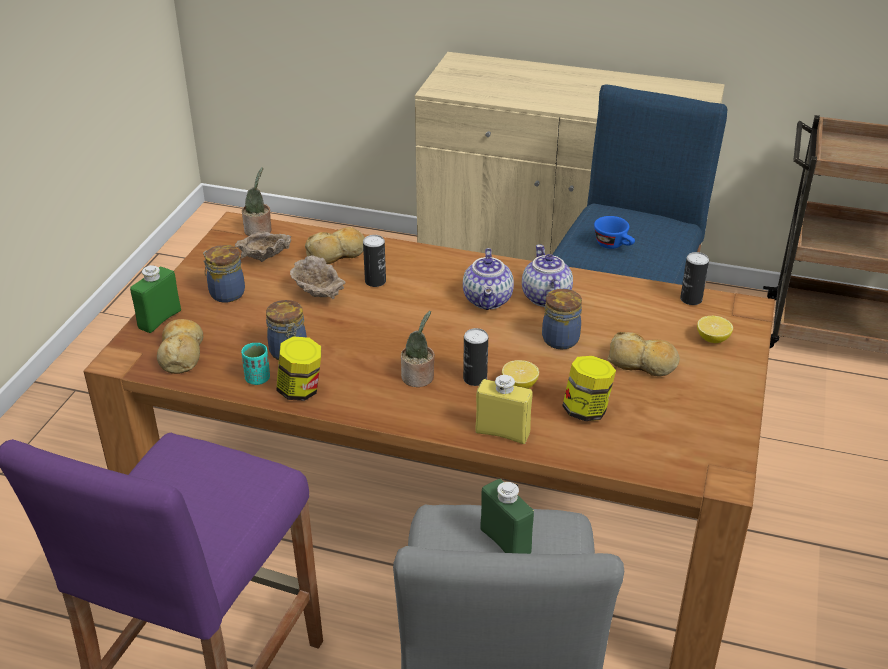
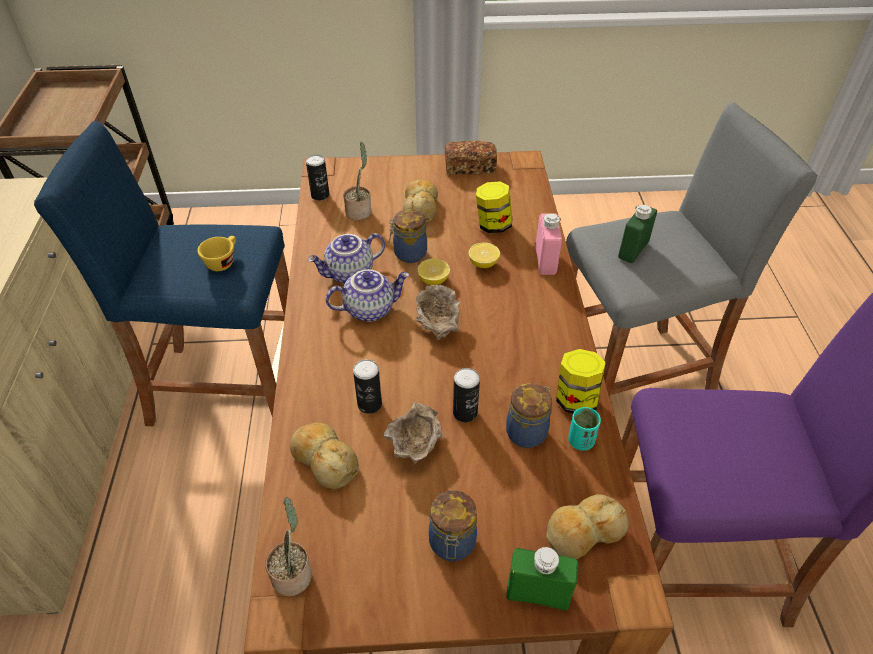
camera: 110 degrees left, 10 degrees up
(265, 259) = (361, 534): beige bowl -> beige bowl (437, 325)
(419, 378) = (509, 324): potted plant -> potted plant (359, 211)
(475, 379) = (490, 290): can -> can (465, 413)
(502, 433) = (545, 261): yellow bottle -> pink bottle
(614, 245) = (223, 261): blue cup -> yellow cup
(712, 339) = (372, 180): lemon -> lemon (433, 280)
(721, 424) = (470, 167): none -> bread

